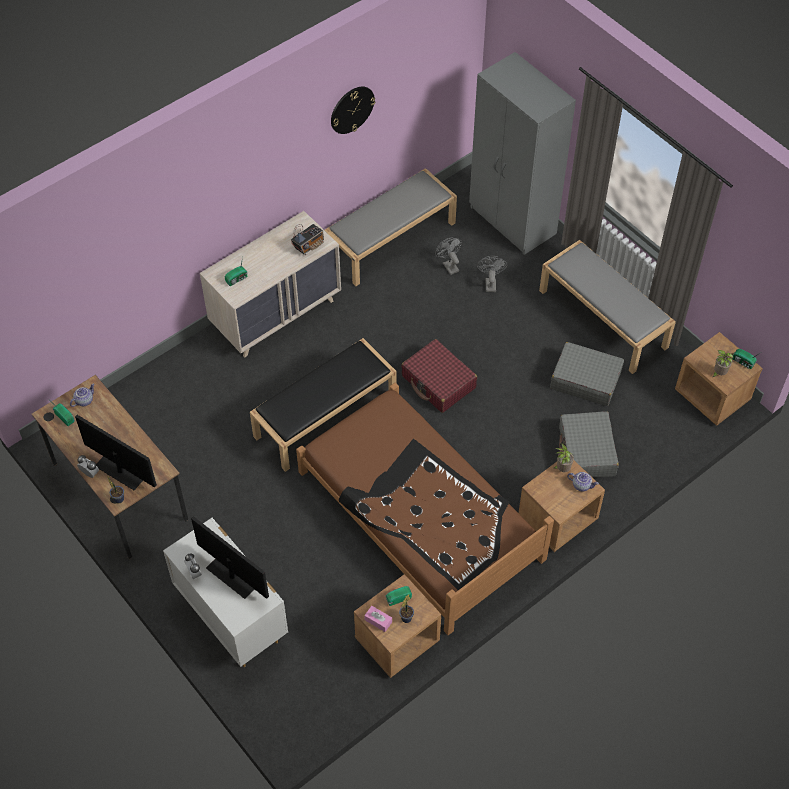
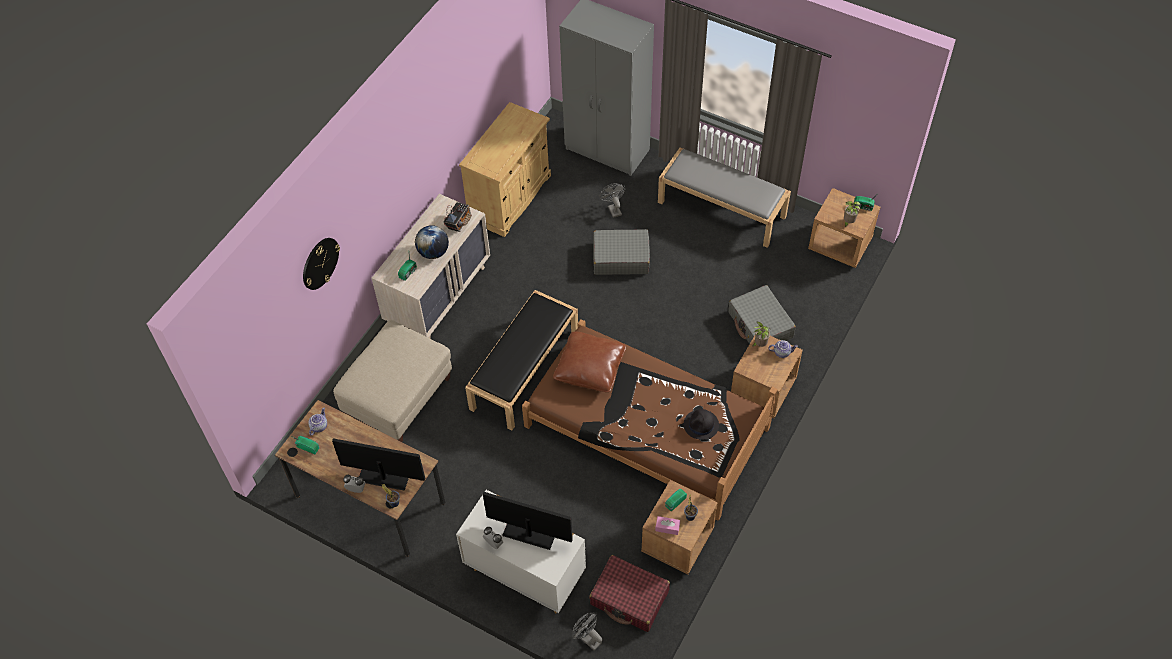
camera: 20 degrees left, 0 degrees up
(192, 401) = (398, 397): none -> beige ottoman
(270, 267) = (433, 252): none -> globe
(352, 109) = (462, 88): wall clock -> wall clock (320, 263)
(380, 435) = (590, 368): none -> brown pillow
(391, 239) = (510, 198): grey bench -> beige cabinet
(438, 382) = (609, 308): red suitcase -> red suitcase (629, 598)
(449, 265) = (571, 205): grey fan -> grey fan (588, 638)
(464, 531) = (701, 425): none -> black hat
(585, 380) = (731, 265): grey suitcase -> grey suitcase (620, 258)

